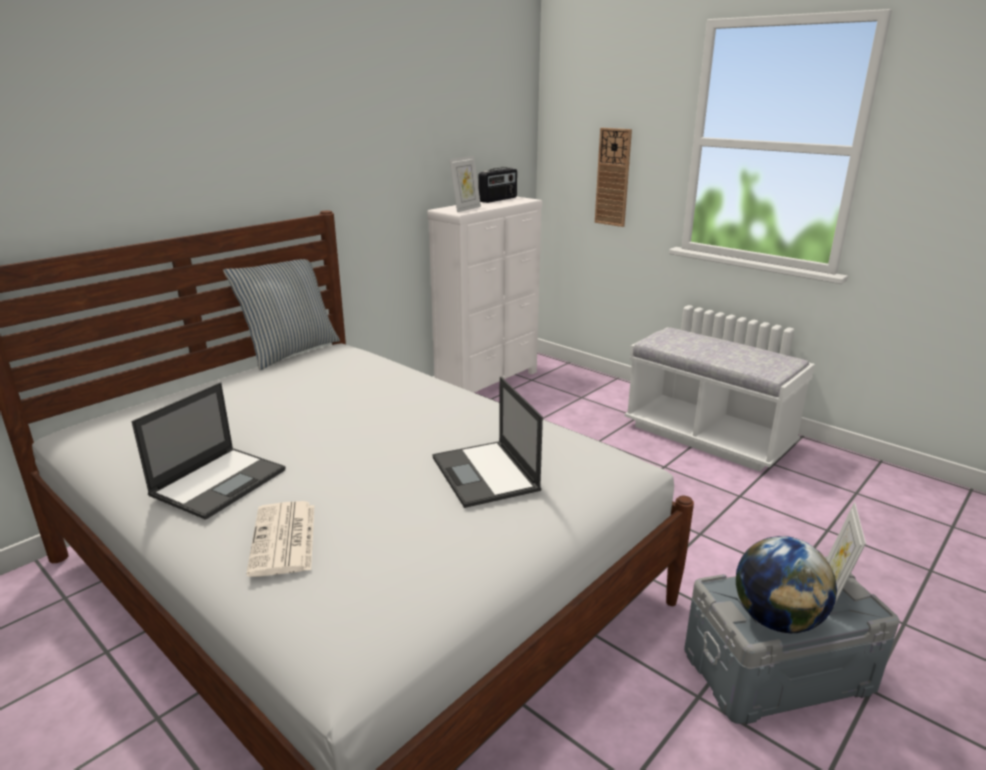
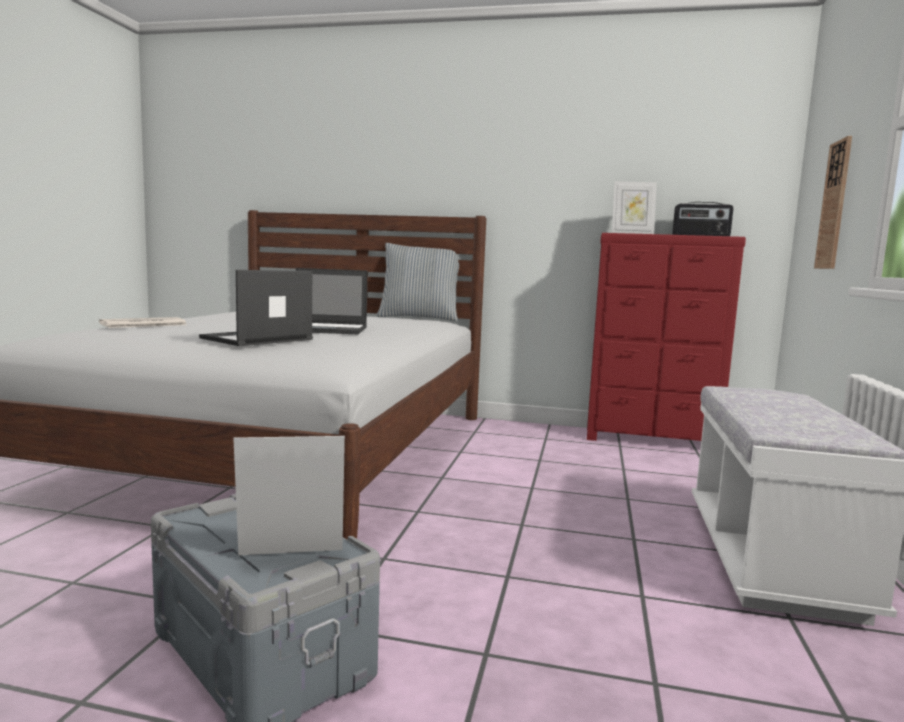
camera: 60 degrees right, 15 degrees down
(220, 481) = (207, 317): laptop -> laptop (327, 329)
(489, 382) = (651, 440): white dresser -> red dresser
(777, 619) = (216, 528): globe -> none

